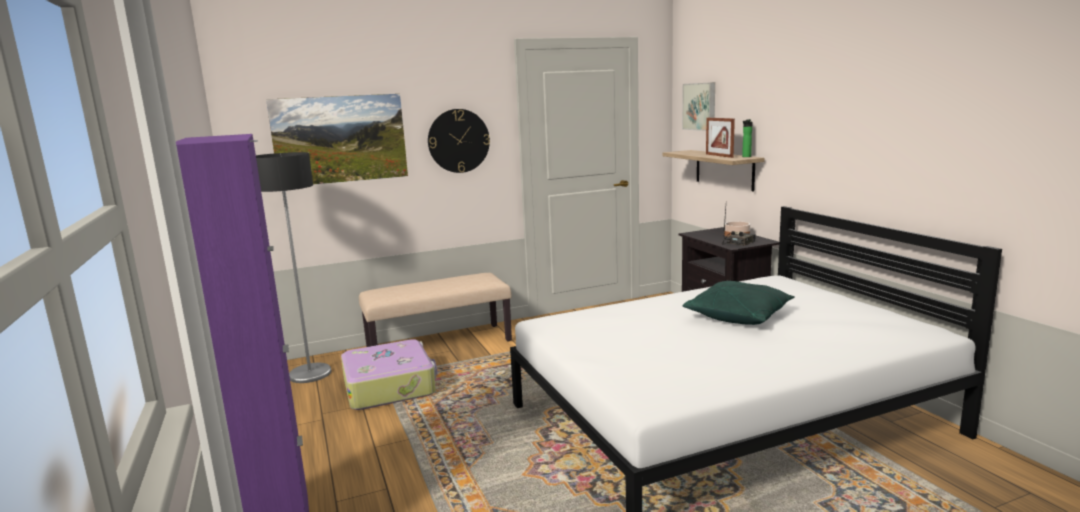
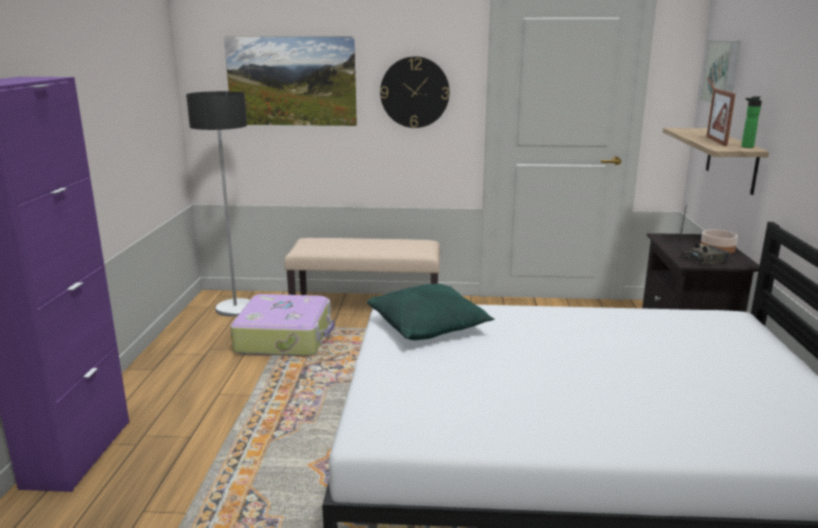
camera: 25 degrees right, 5 degrees up
(738, 316) = (615, 355): green pillow -> green pillow (428, 327)

